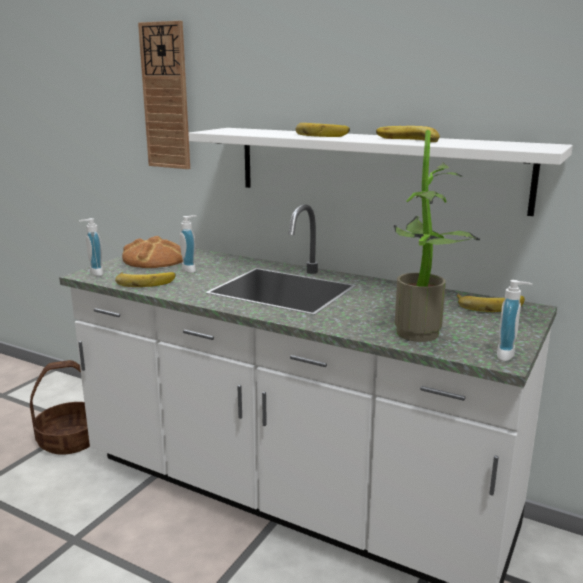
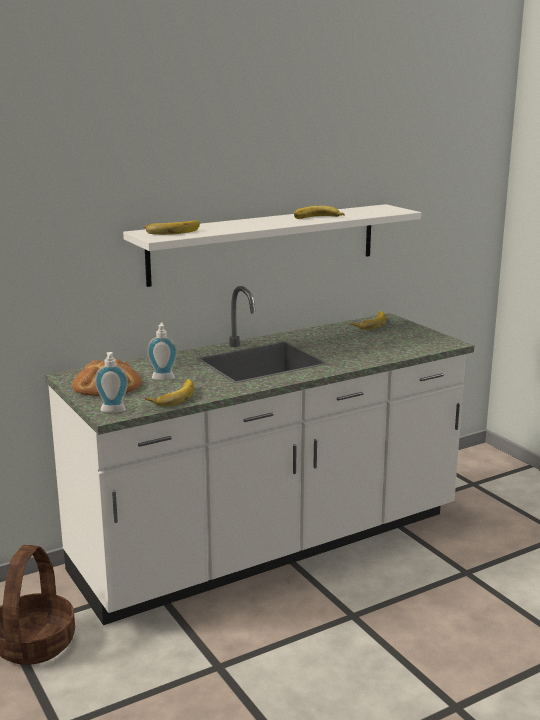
camera: 60 degrees left, 0 degrees up
(166, 97) = (43, 209): wall clock -> none
(323, 135) = (246, 223): banana -> banana (172, 231)
(424, 334) = (397, 348): potted plant -> none
(509, 355) = (446, 340): soap dispenser -> none

